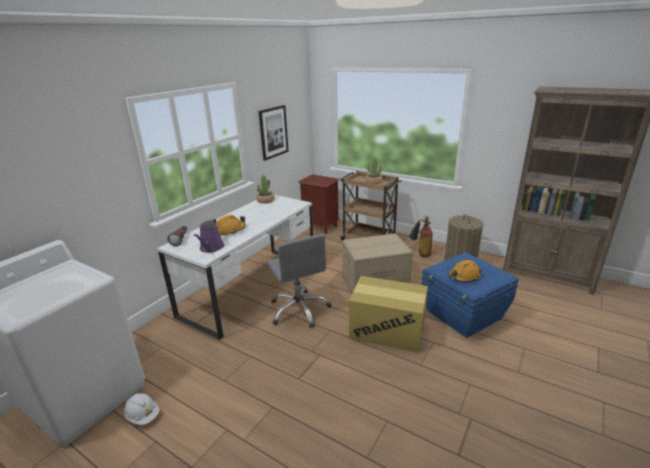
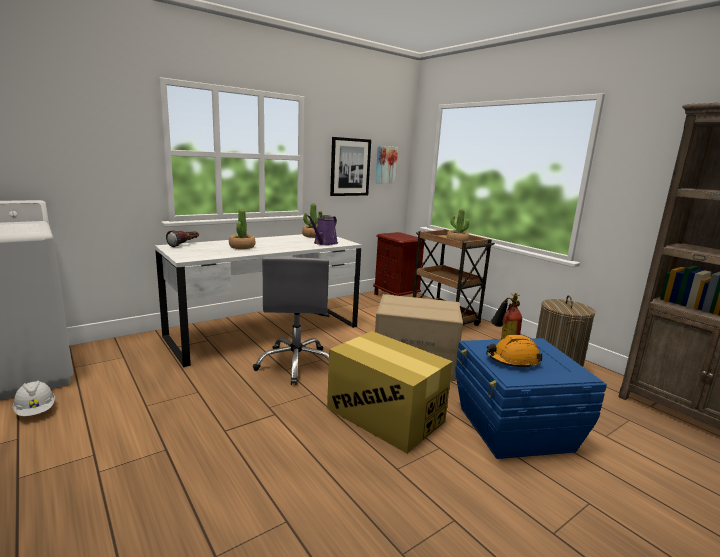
camera: 20 degrees right, 10 degrees down
(211, 248) = (202, 254): purple watering can -> purple watering can (324, 243)
(230, 230) = (242, 247): orange hard hat -> potted plant
(296, 122) = (385, 165): none -> picture

